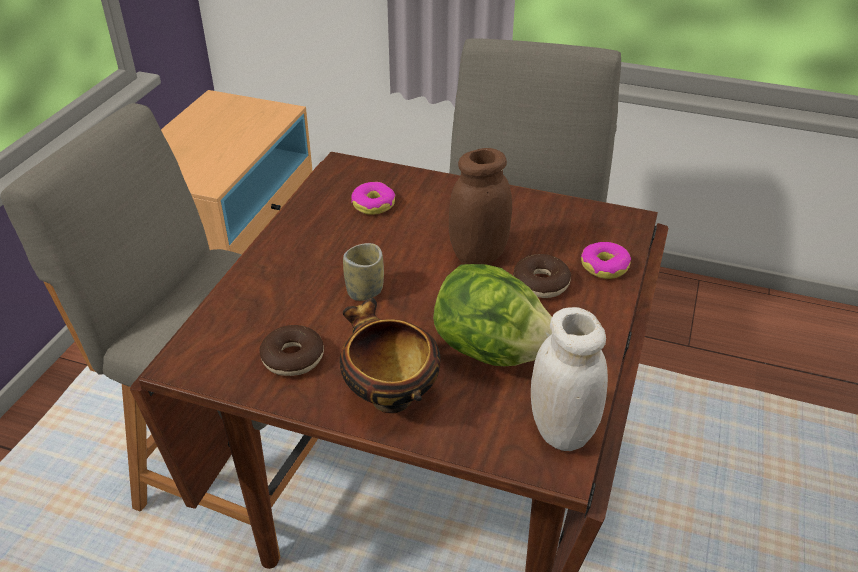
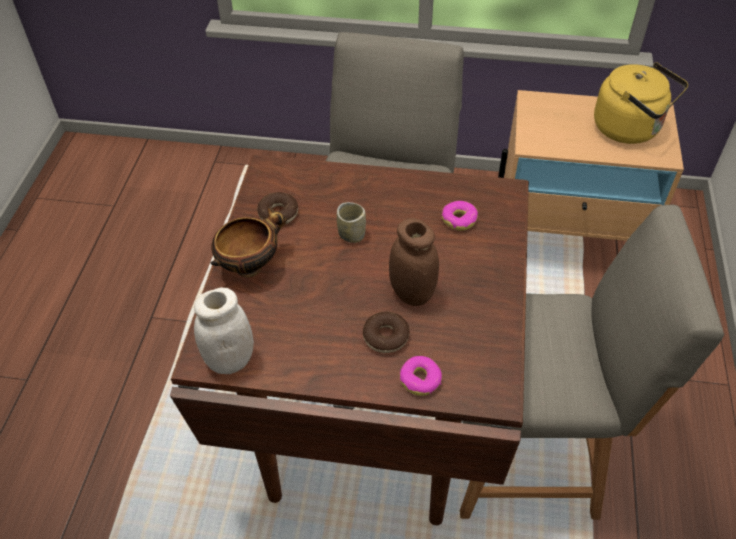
camera: 80 degrees right, 10 degrees up
(230, 120) = (630, 129): none -> yellow kettle
(490, 351) = (301, 313): lettuce -> none

